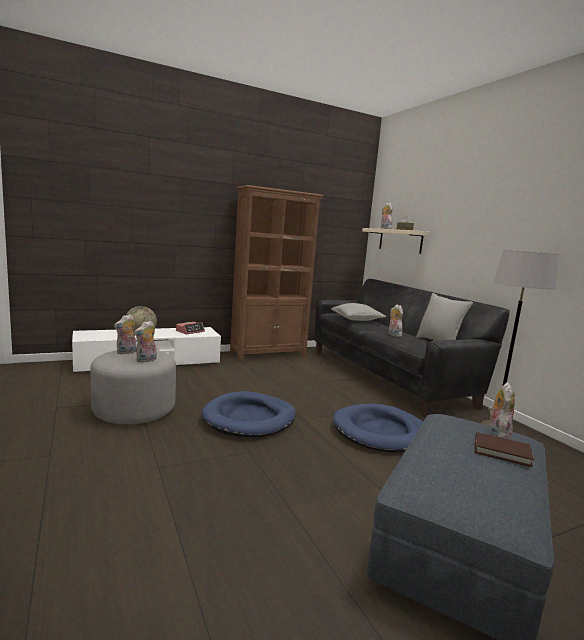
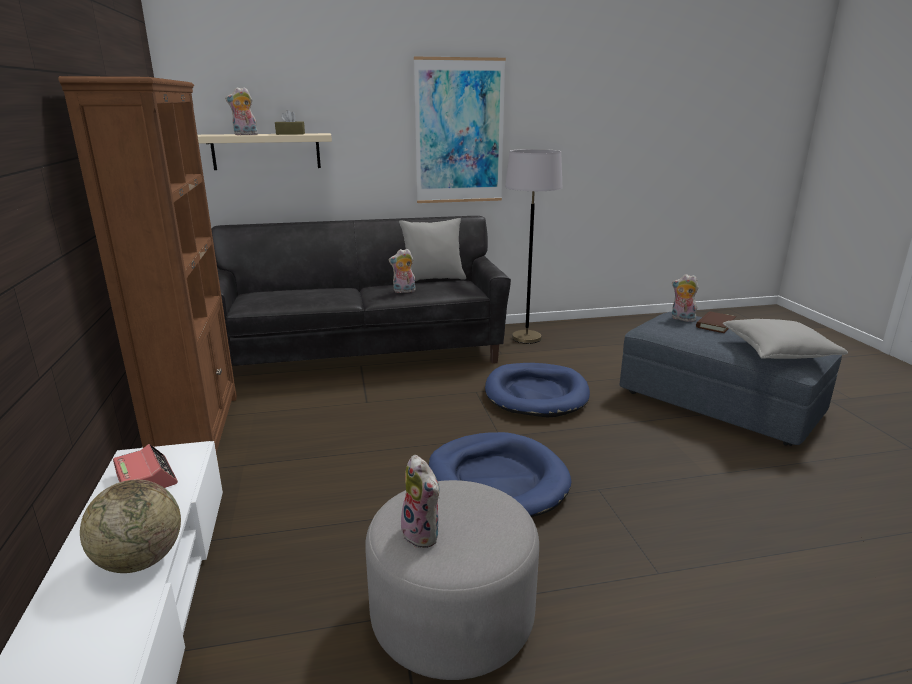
camera: 75 degrees left, 10 degrees up
(146, 360) = (481, 504): plush toy -> none
(357, 319) = (303, 296): grey pillow -> grey pillow (778, 352)
(508, 236) = (459, 132): none -> picture

